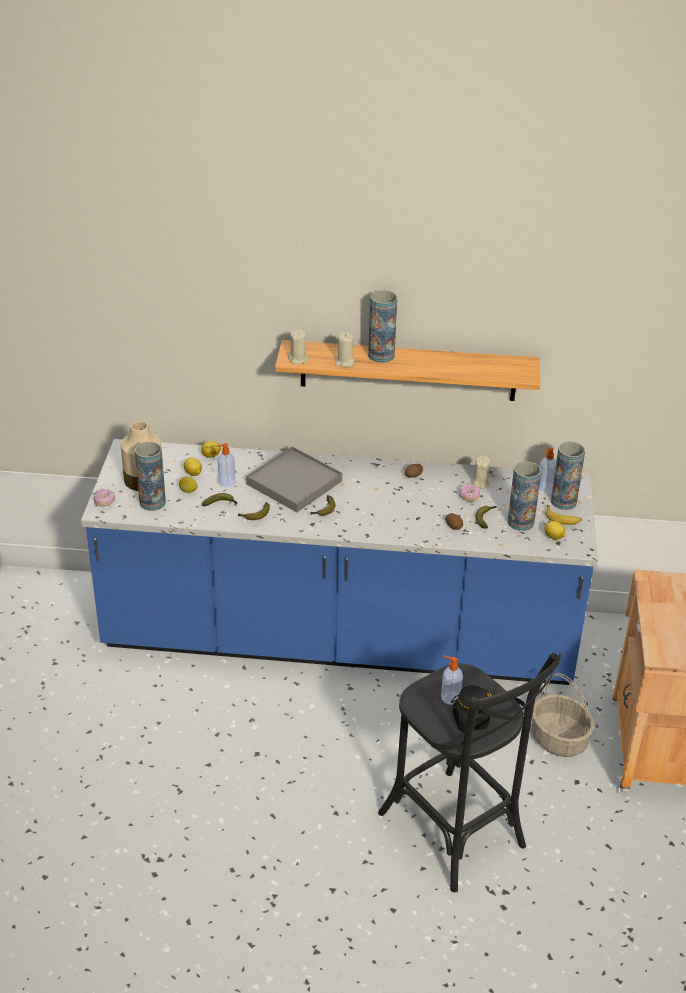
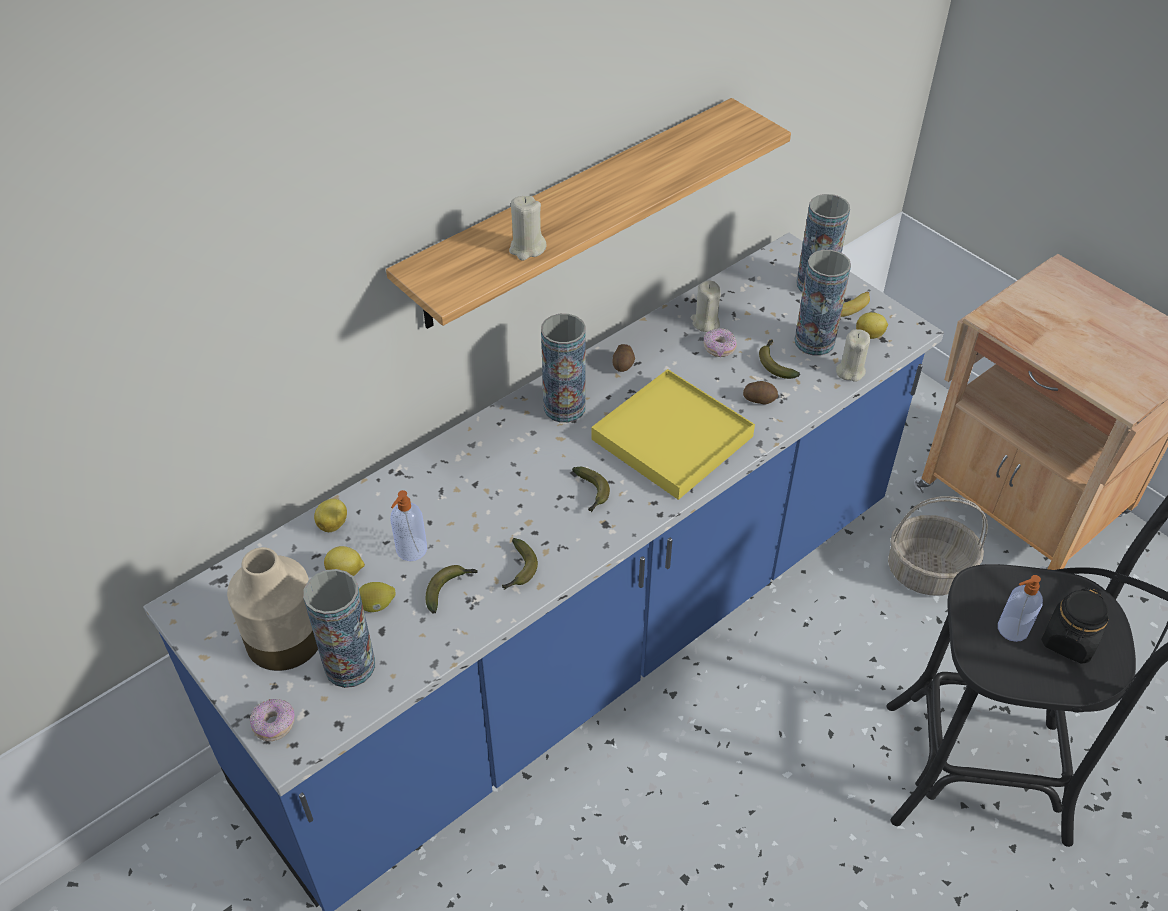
camera: 45 degrees left, 10 degrees up
(294, 483) = (500, 482): grey tray -> none
(298, 359) = (458, 284): beige candle -> beige candle (850, 371)
(381, 355) = (555, 208): vase -> vase (564, 407)
(390, 514) = (672, 437): none -> yellow tray
(545, 487) = (773, 279): soap dispenser -> none

